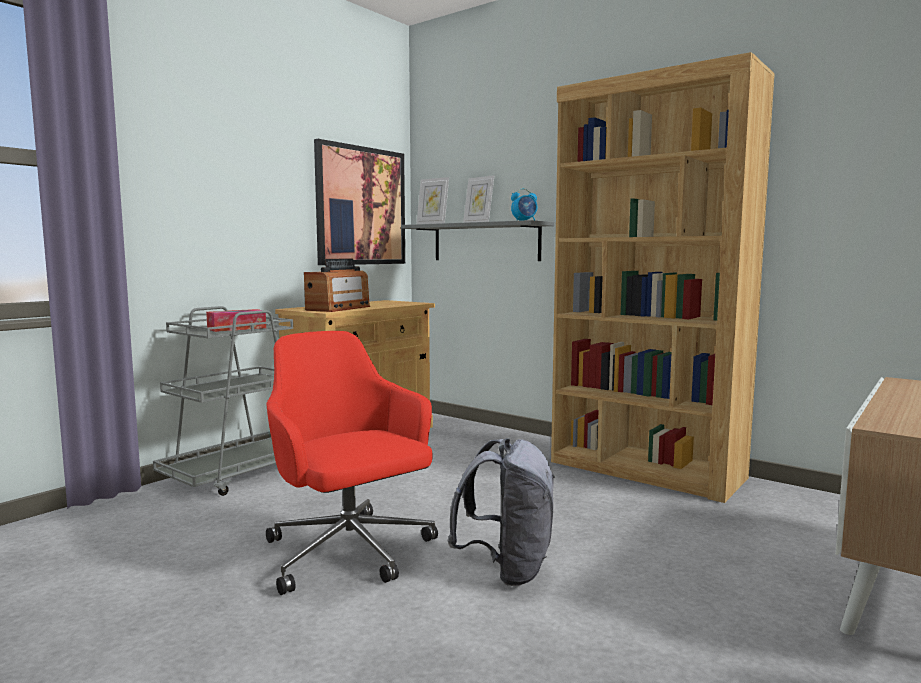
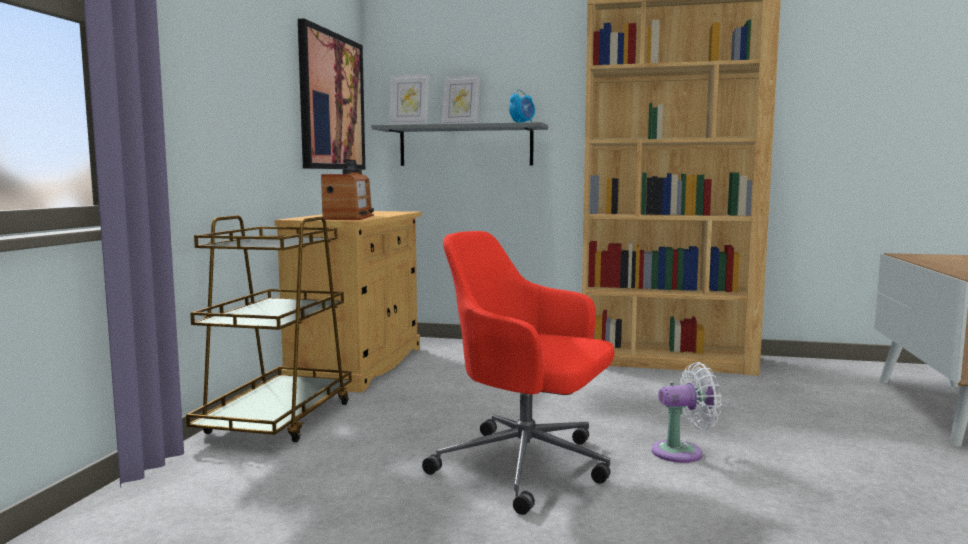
camera: 25 degrees left, 0 degrees up
(237, 328) = (276, 240): tissue box -> none
(239, 474) = (278, 419): grey cart -> brown cart
(507, 569) = (682, 452): grey backpack -> white fan

